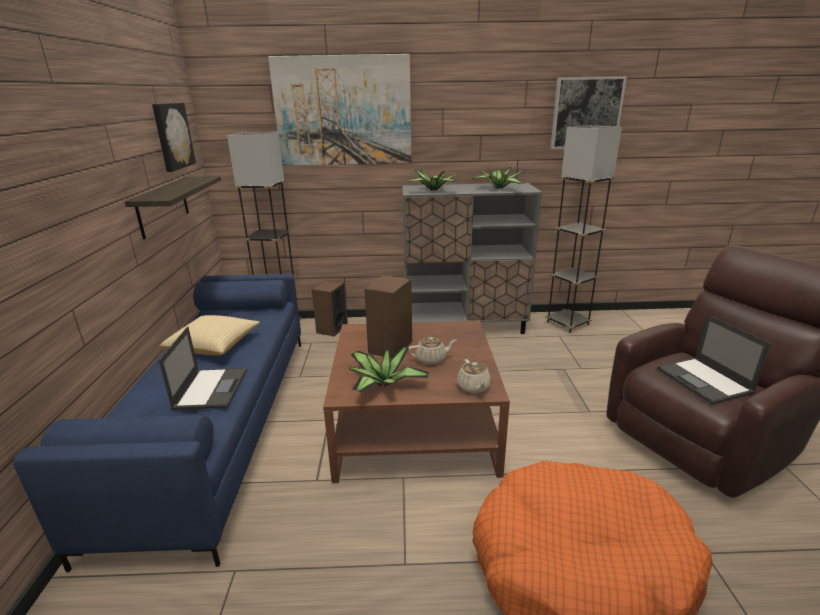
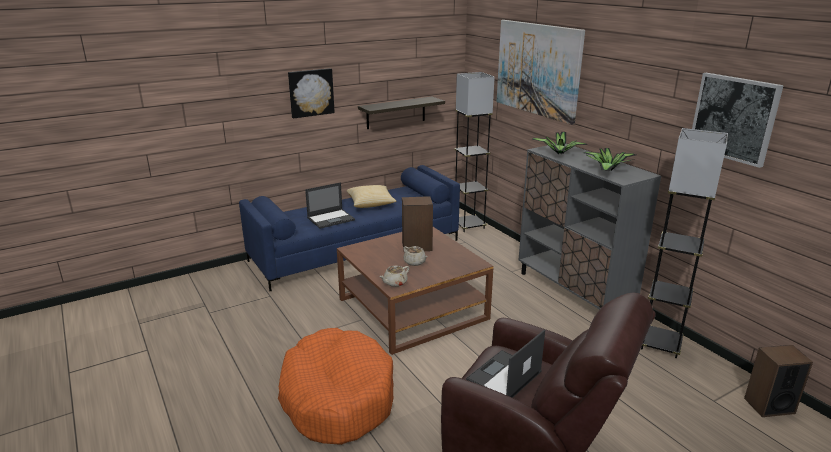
camera: 60 degrees right, 0 degrees up
(172, 136) = (425, 69): picture -> picture (311, 92)
(332, 329) = (492, 241): speaker -> speaker (769, 405)
(383, 385) = (371, 256): potted plant -> none

